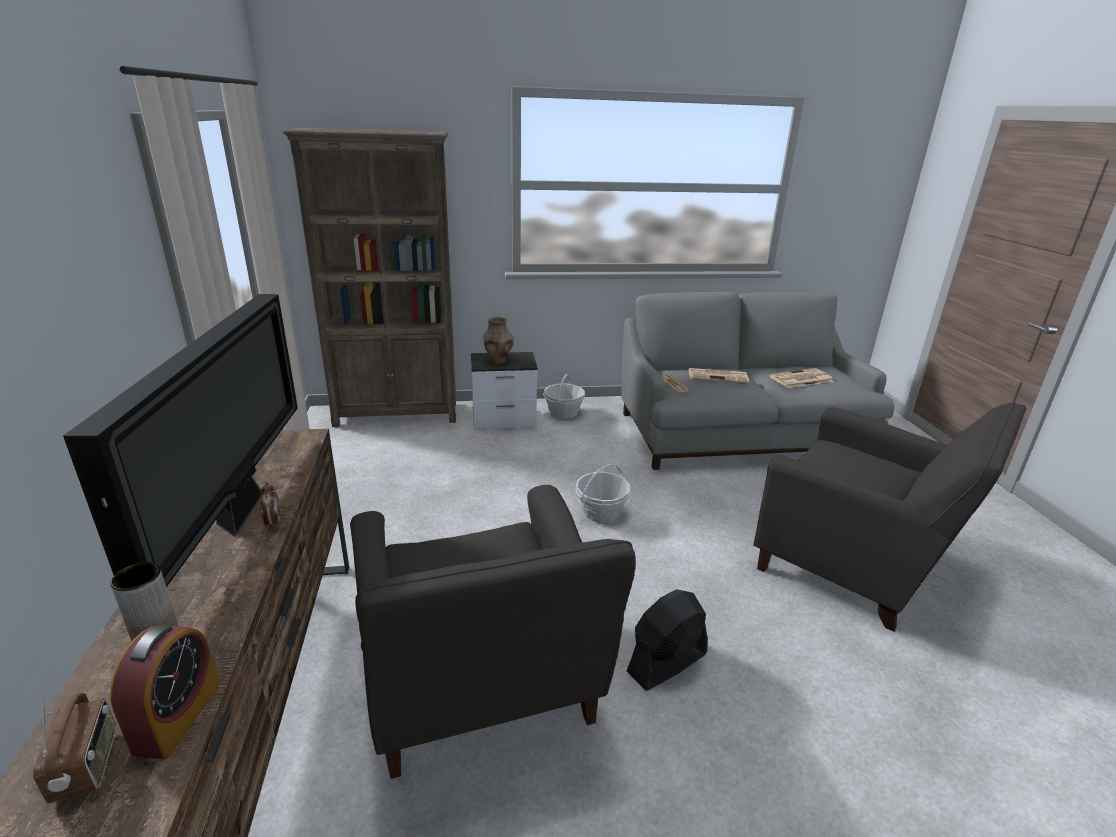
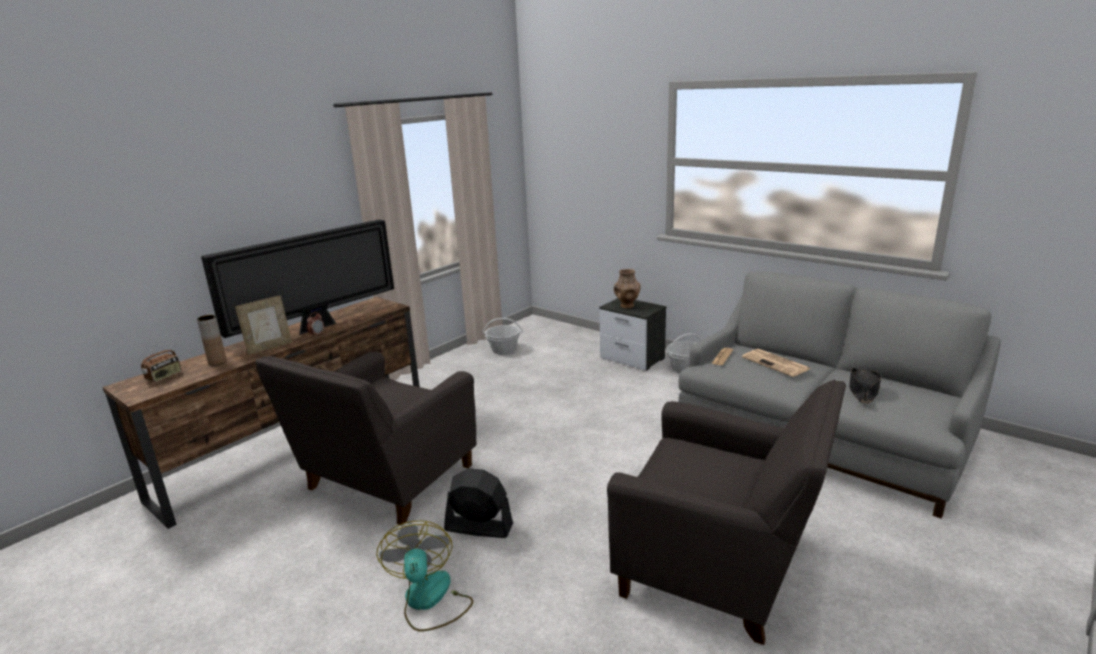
camera: 50 degrees right, 5 degrees down
(177, 717) = (194, 376): alarm clock -> none
(226, 582) = (269, 347): none -> picture frame
(397, 414) = (571, 333): brown bookcase -> none
(601, 512) = (591, 438): basket -> basket (503, 349)
(763, 772) = (429, 600): none -> fan
(800, 379) = (863, 391): newspaper -> black hat
(858, 565) = (722, 568): grey armchair -> grey armchair turned 60 degrees counterclockwise

